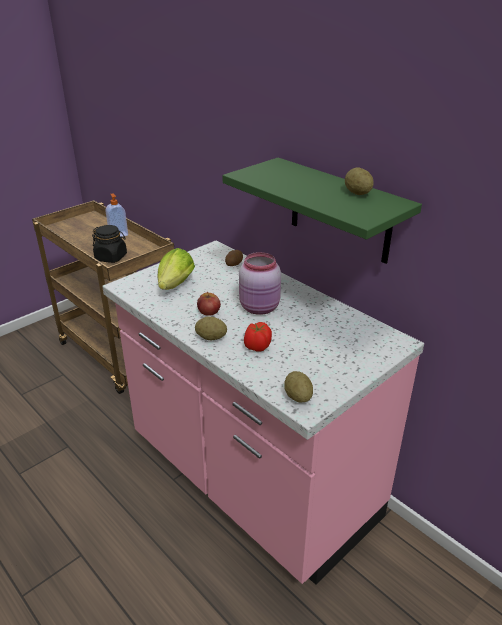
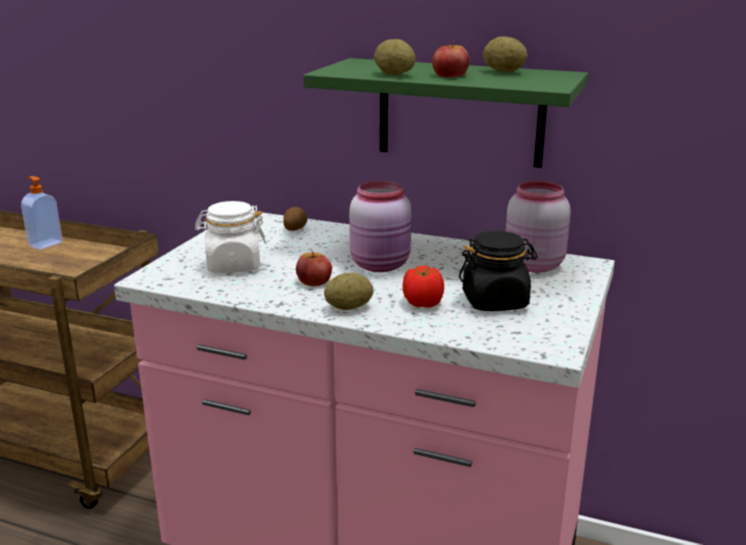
camera: 25 degrees left, 10 degrees down
(111, 257) = (58, 272): black jar -> black jar (495, 301)
(174, 286) = (233, 265): lettuce -> white jar
(298, 397) = (532, 340): potato -> potato (394, 74)
(313, 192) = (450, 75): none -> apple
(360, 332) = (532, 264): none -> pink jar

